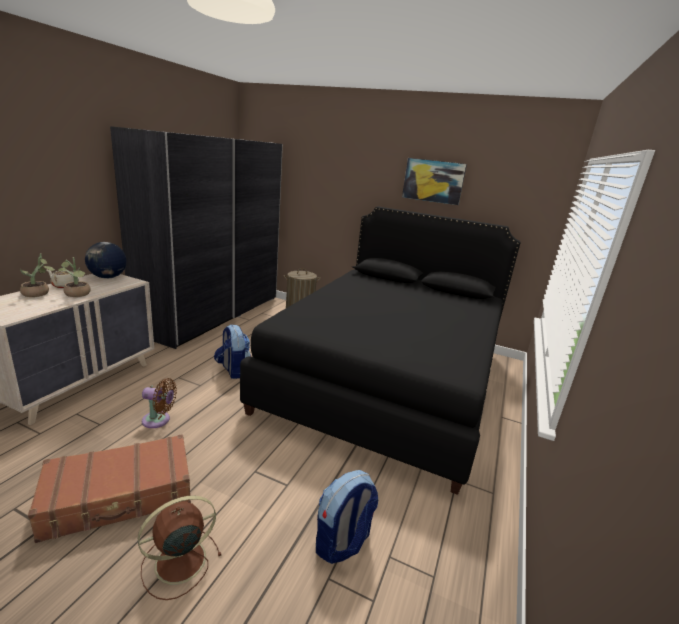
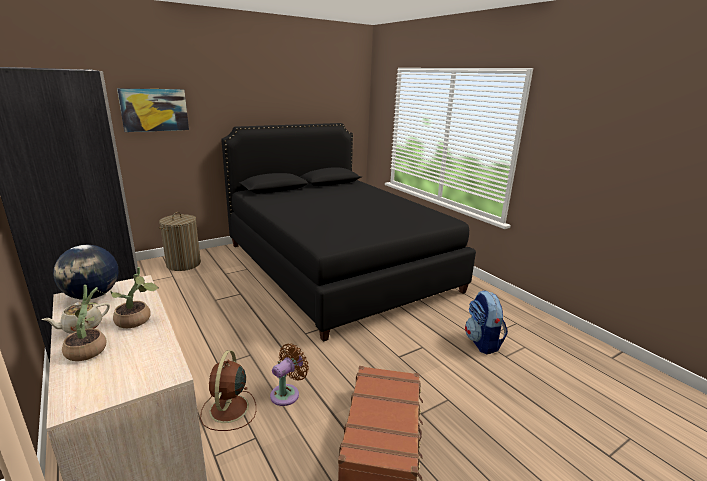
camera: 55 degrees left, 0 degrees up
(178, 562) = (469, 415): brown fan -> brown fan (228, 410)
(233, 370) = (245, 329): backpack -> none
(433, 181) = (276, 94): picture -> picture (154, 110)

